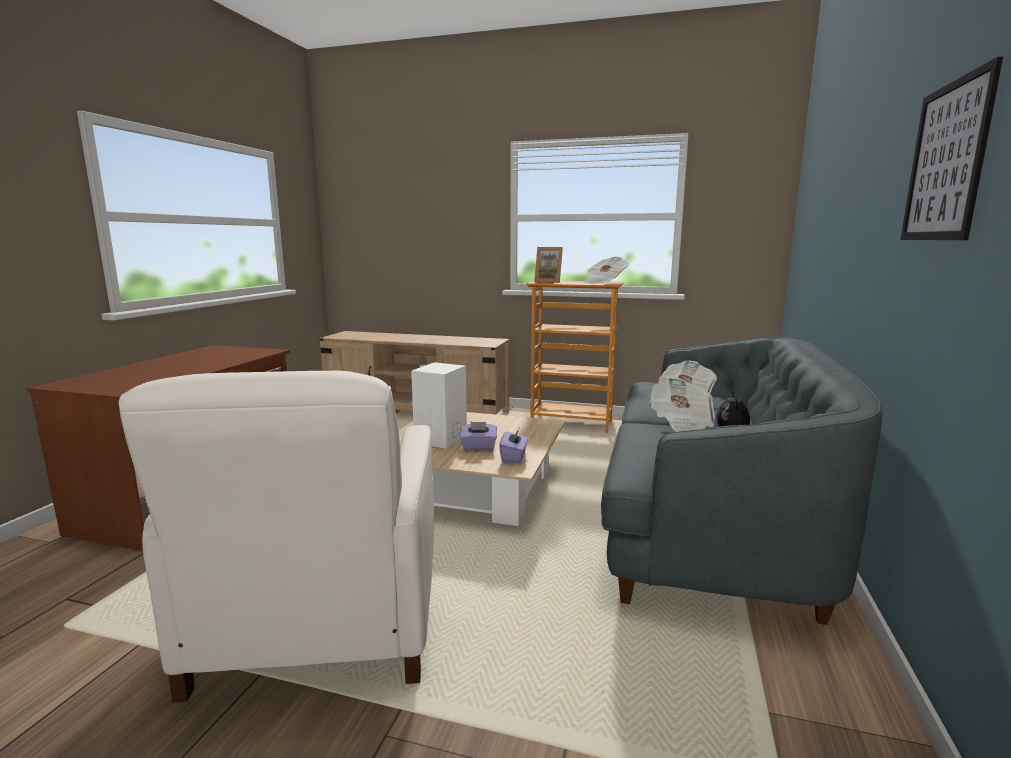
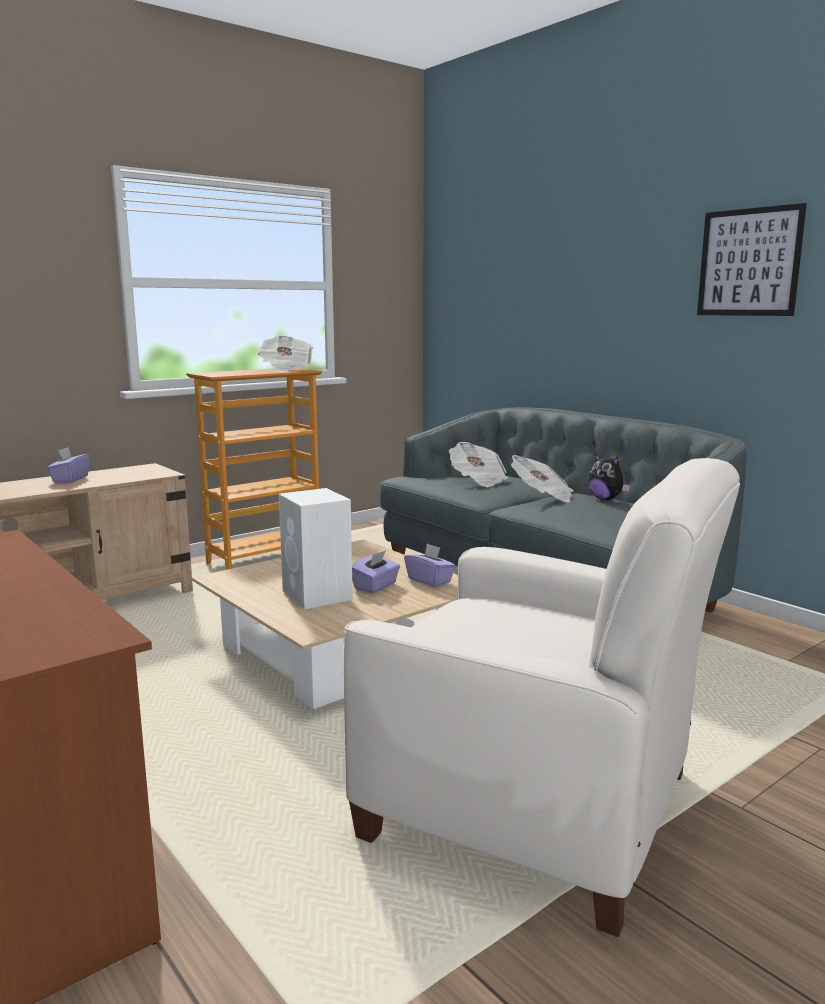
camera: 55 degrees left, 0 degrees up
(446, 338) = (70, 479): none -> purple tissue box
(548, 281) = (219, 373): picture frame -> none

